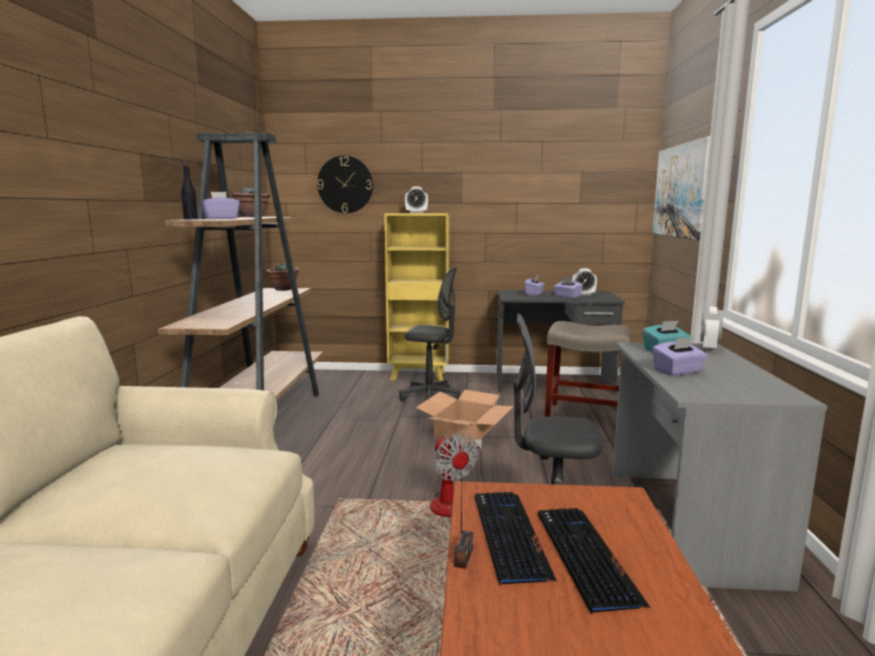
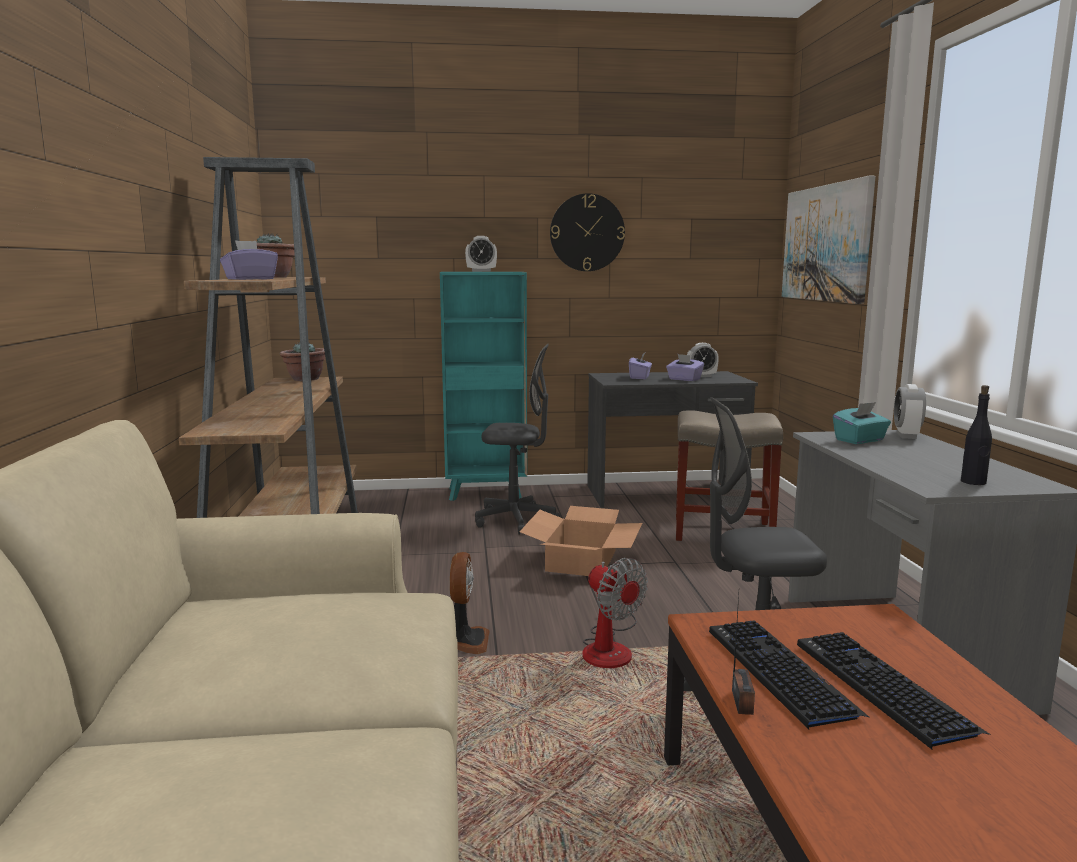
camera: 10 degrees left, 0 degrees up
(190, 219) = (214, 279): black bottle -> black bottle (973, 482)
(345, 184) = (378, 232): wall clock -> wall clock (587, 232)
(351, 486) = (465, 641): none -> fan
(419, 376) = (486, 493): yellow bookcase -> turquoise bookcase
(678, 371) = (896, 463): purple tissue box -> none

